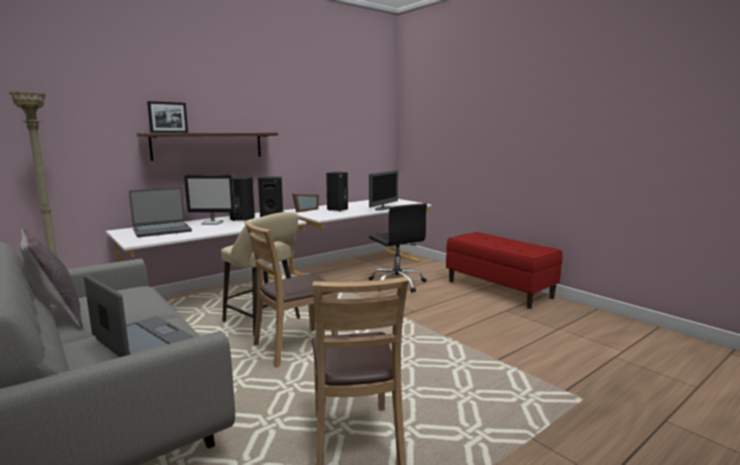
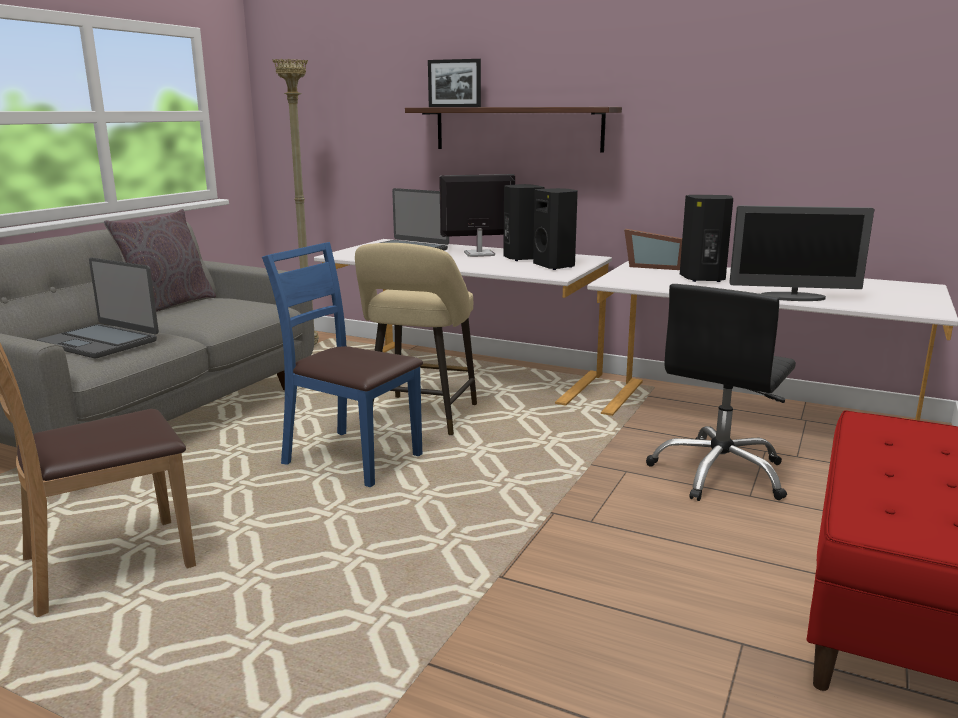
camera: 65 degrees right, 5 degrees up
(143, 342) = (100, 342): laptop -> laptop turned 105 degrees clockwise
(213, 223) = (478, 254): monitor -> monitor turned 105 degrees clockwise
(294, 347) = (352, 458): brown chair -> blue chair

